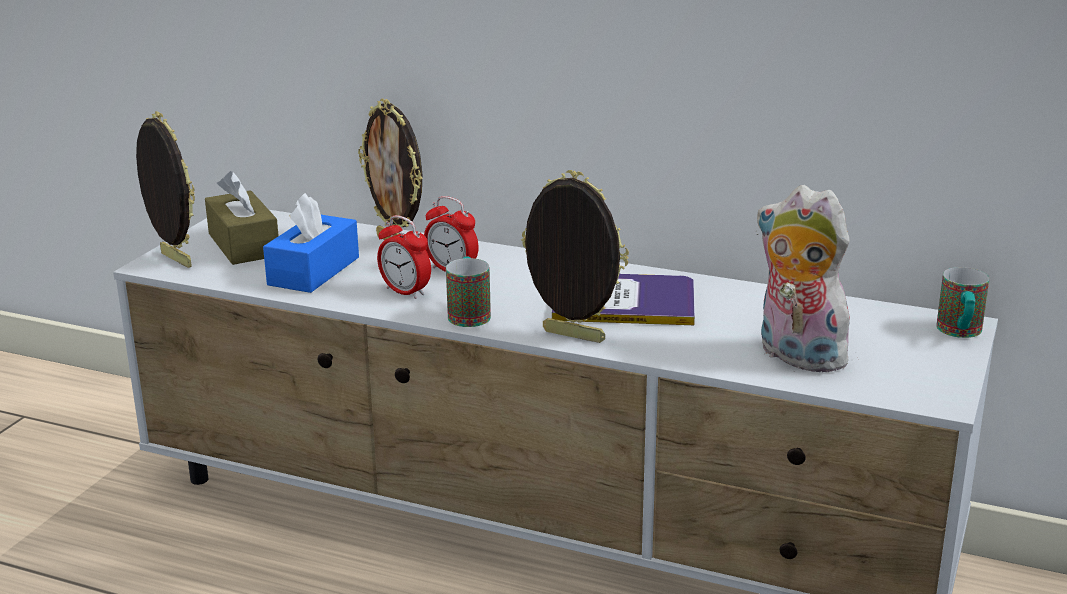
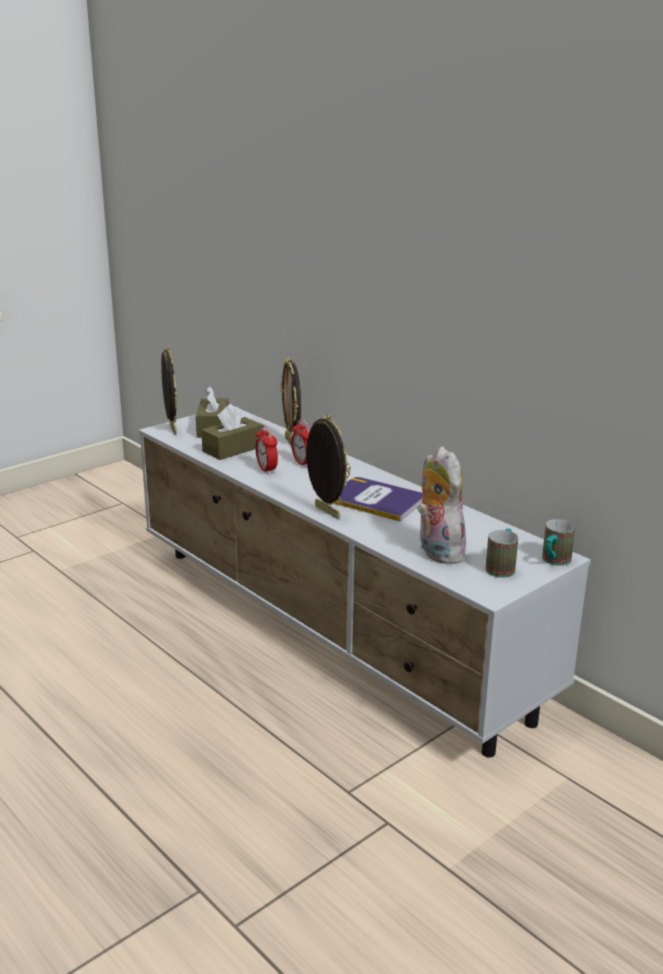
camera: 25 degrees right, 0 degrees up
(314, 271) = (233, 449): blue tissue box -> brown tissue box
(469, 313) = (286, 488): mug -> mug (501, 567)

